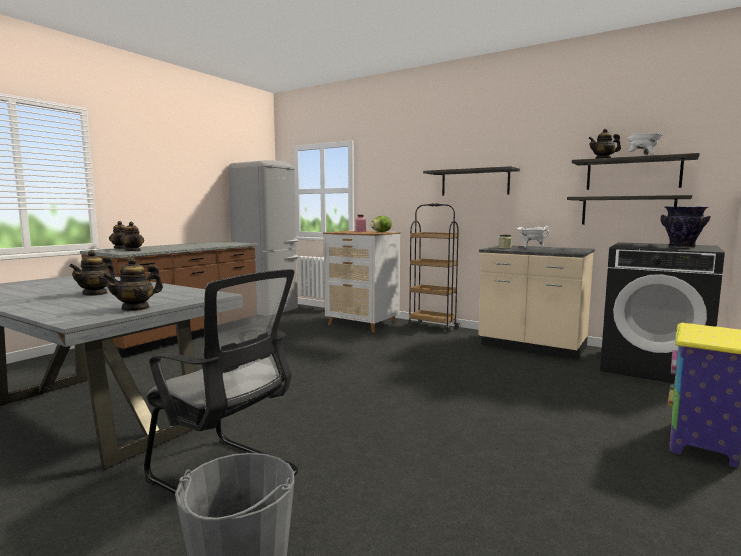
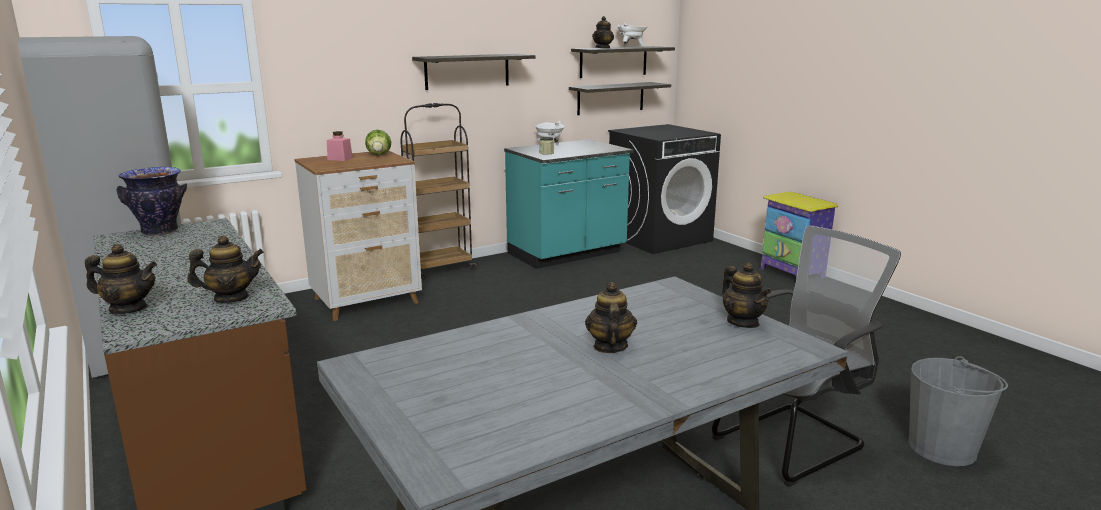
camera: 65 degrees left, 10 degrees up
(95, 293) = (609, 346): teapot -> teapot turned 135 degrees counterclockwise
(532, 346) = (567, 254): beige counter -> turquoise counter
(681, 247) = (677, 131): vase -> vase (159, 231)

